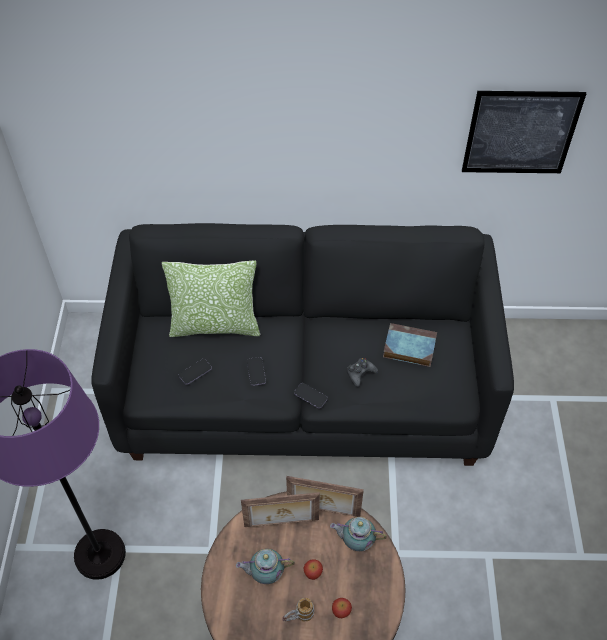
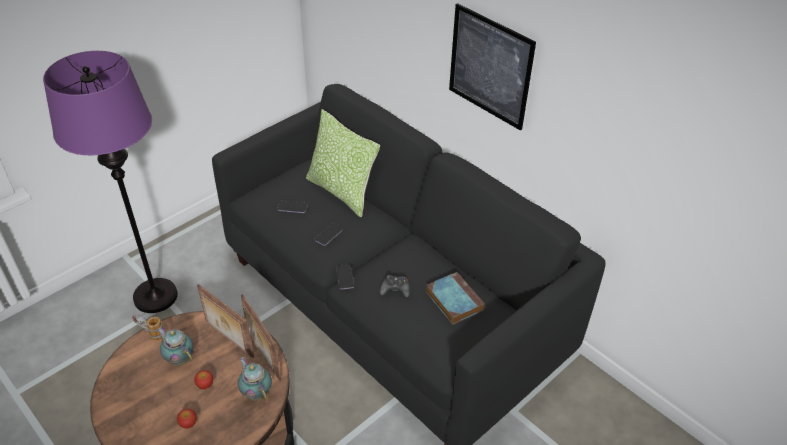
camera: 45 degrees right, 10 degrees down
(298, 617) = (160, 401): mug -> mug (151, 333)
(520, 133) = (652, 152): picture -> picture (490, 67)

